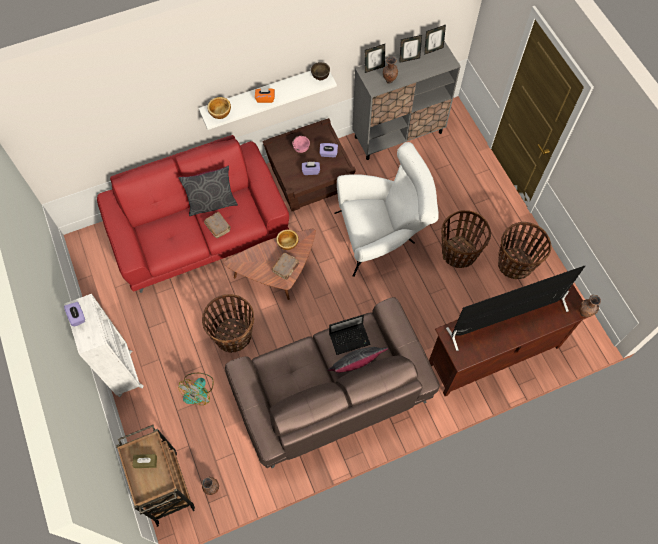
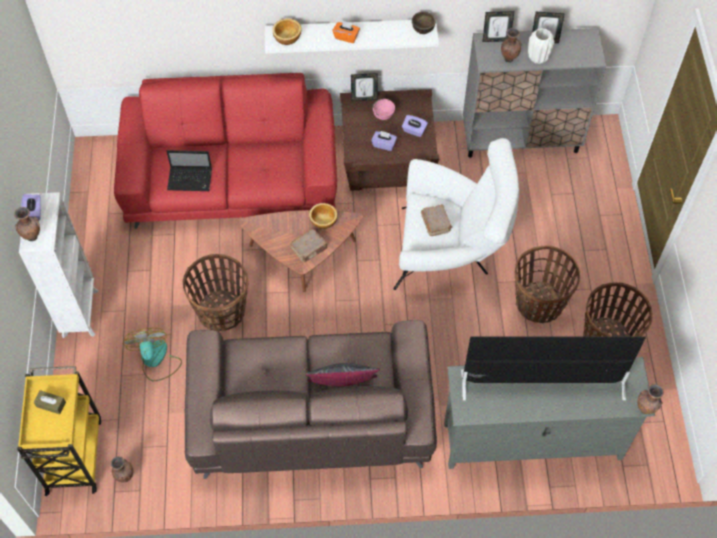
camera: 20 degrees right, 5 degrees down
(84, 337) = (32, 236): none -> brown vase
(165, 484) = (74, 454): brown cart -> yellow cart
(199, 390) = (156, 360): fan -> fan turned 120 degrees clockwise
(212, 203) = (251, 147): grey pillow -> none
(218, 227) = (247, 176): brown book -> brown book (435, 223)
(350, 338) = (350, 353): laptop -> laptop (191, 179)
(409, 74) = (537, 58): none -> white vase
(433, 50) = (579, 38): picture frame -> picture frame (364, 98)
(493, 356) = (531, 441): brown tv stand -> grey tv stand

